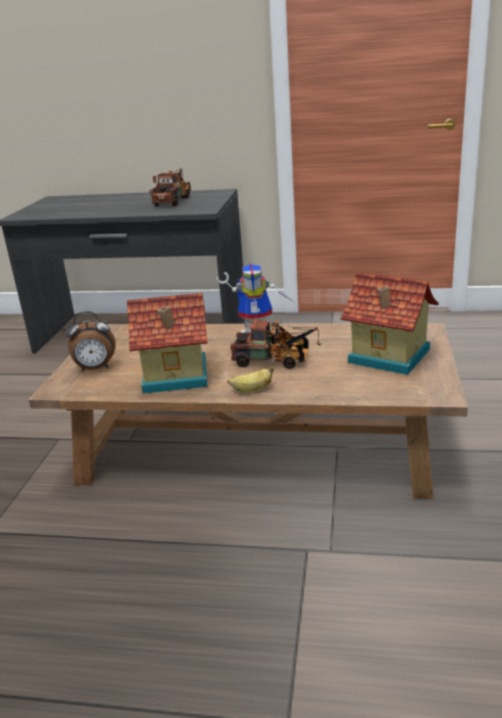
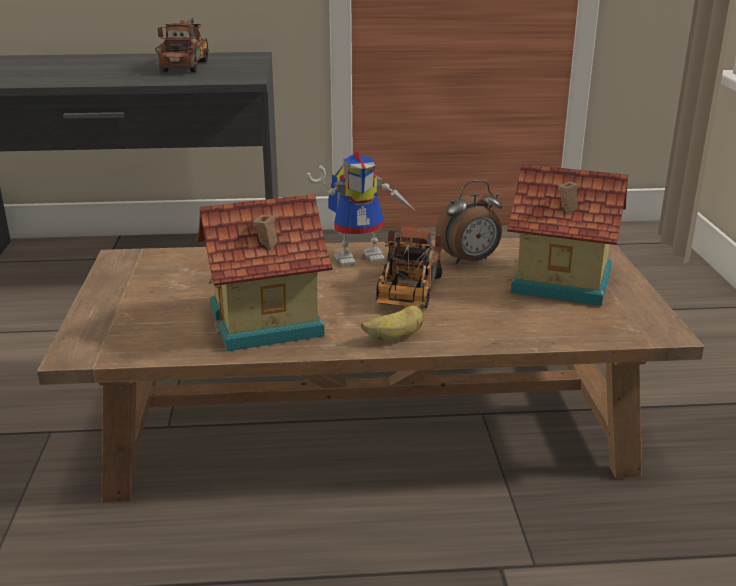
camera: 15 degrees left, 0 degrees up
(95, 368) = (130, 317): alarm clock -> alarm clock (470, 261)
(276, 361) = (407, 294): toy truck -> toy truck turned 105 degrees clockwise

